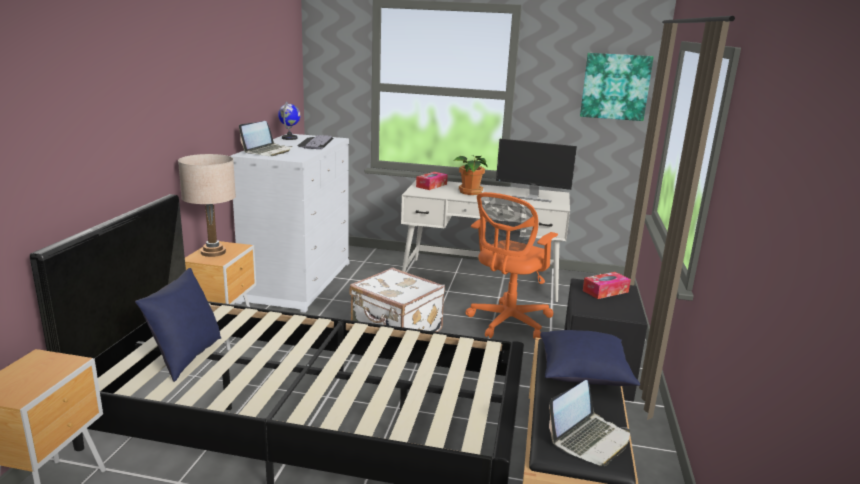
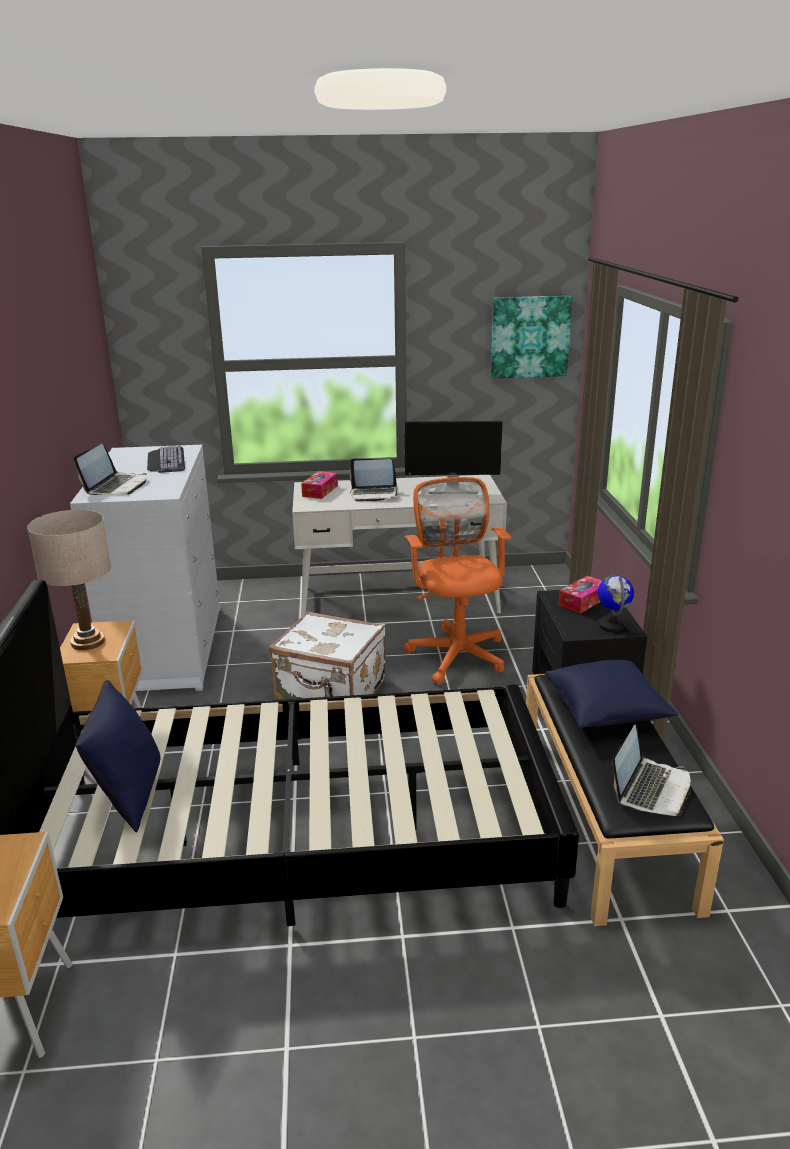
camera: 15 degrees left, 5 degrees up
(289, 138) = (124, 457): globe -> globe (611, 626)
(470, 192) = (374, 494): potted plant -> laptop
(507, 323) = (457, 653): orange office chair -> orange office chair turned 150 degrees clockwise

